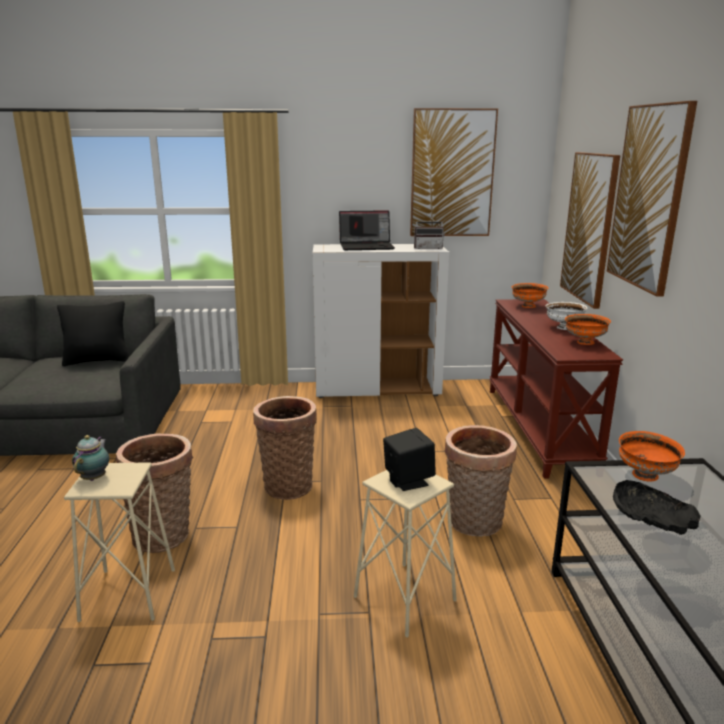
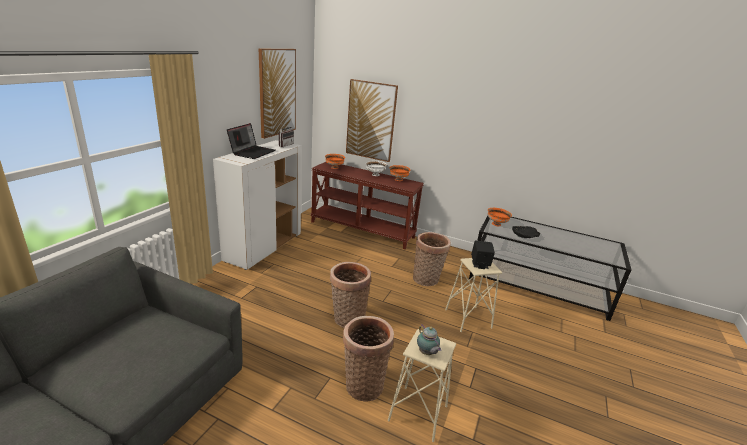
camera: 65 degrees left, 5 degrees up
(95, 477) = (426, 353): teapot -> teapot turned 150 degrees counterclockwise
(97, 361) = (132, 330): black pillow -> none
(649, 197) = (429, 108): picture -> none

